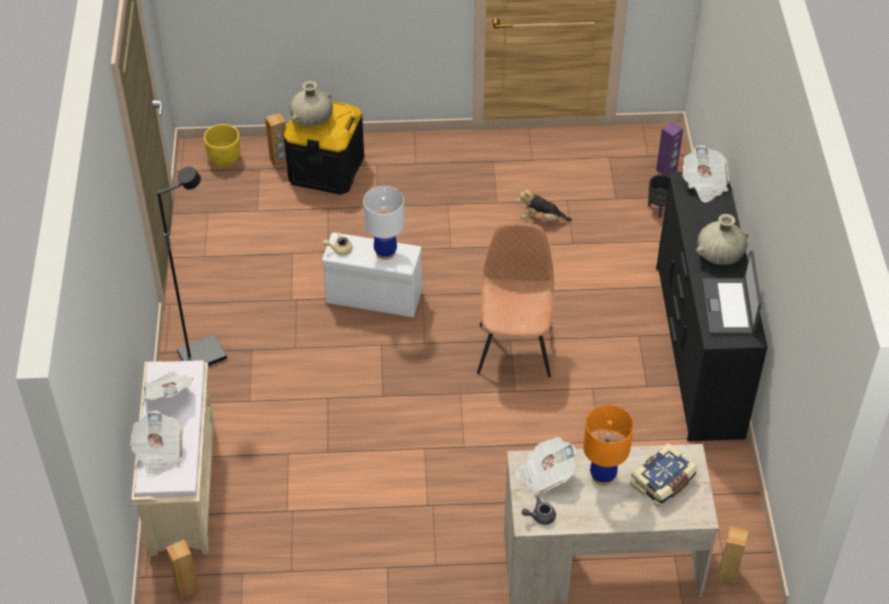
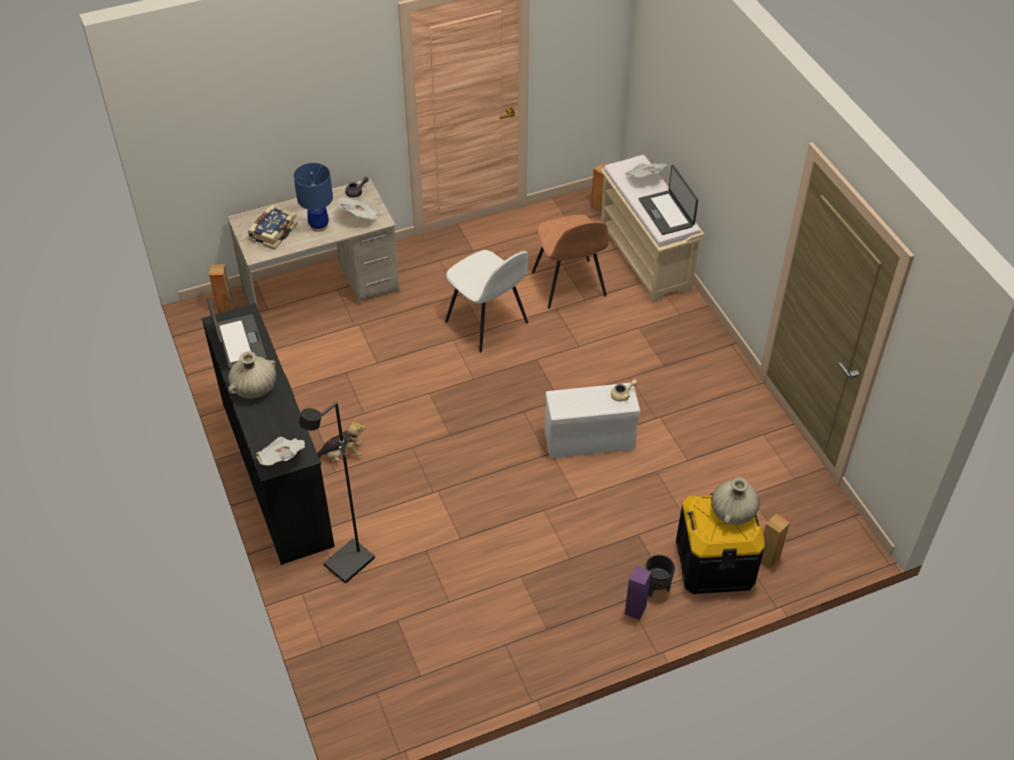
camera: 160 degrees right, 0 degrees up
(169, 394) = (667, 213): newspaper -> laptop
(202, 354) = (701, 351): black floor lamp -> black floor lamp (349, 563)
(224, 158) = (825, 544): yellow planter -> none
(385, 252) = (580, 403): white table lamp -> none
(415, 455) = (488, 323): none -> white chair
(515, 348) = (443, 429): brown chair -> brown chair (569, 285)
(541, 219) = (467, 569): plush toy -> plush toy (342, 455)
(603, 476) = (319, 226): orange table lamp -> blue table lamp
(659, 209) = (347, 621): black planter -> black planter (656, 588)
(666, 170) = (350, 677): purple speaker -> purple speaker (635, 610)

